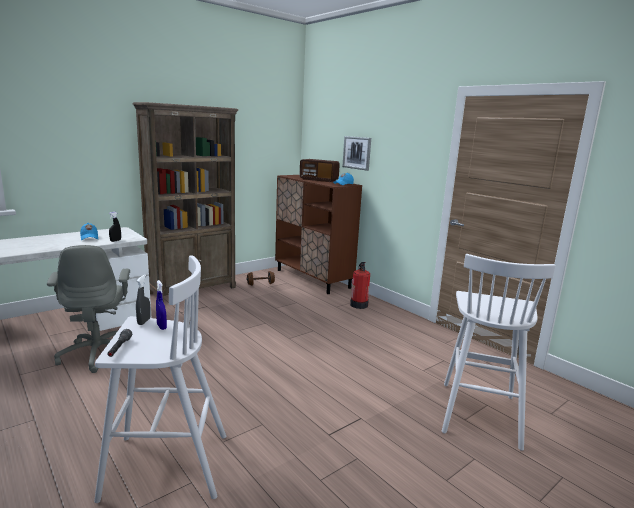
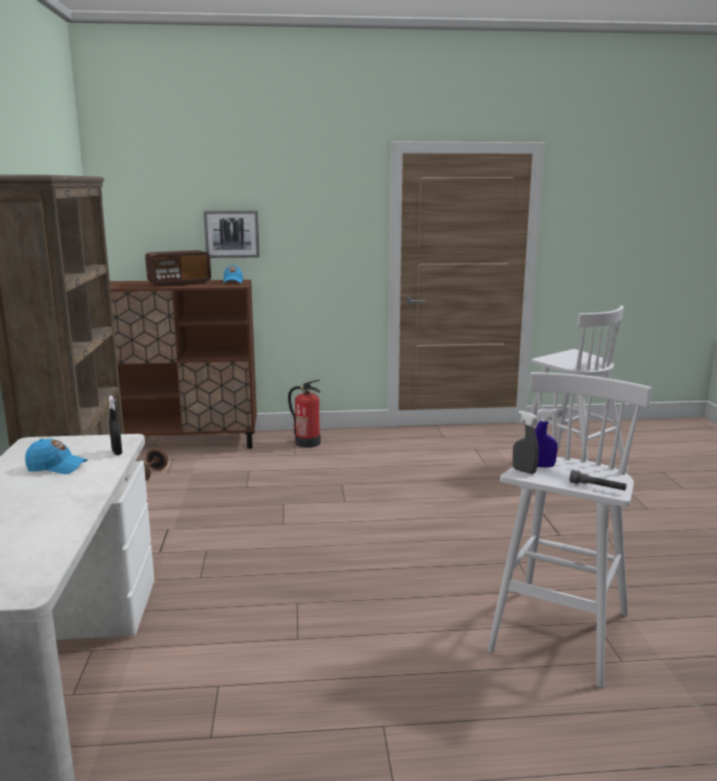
camera: 55 degrees left, 0 degrees up
(98, 353) = (221, 646): grey office chair -> none

